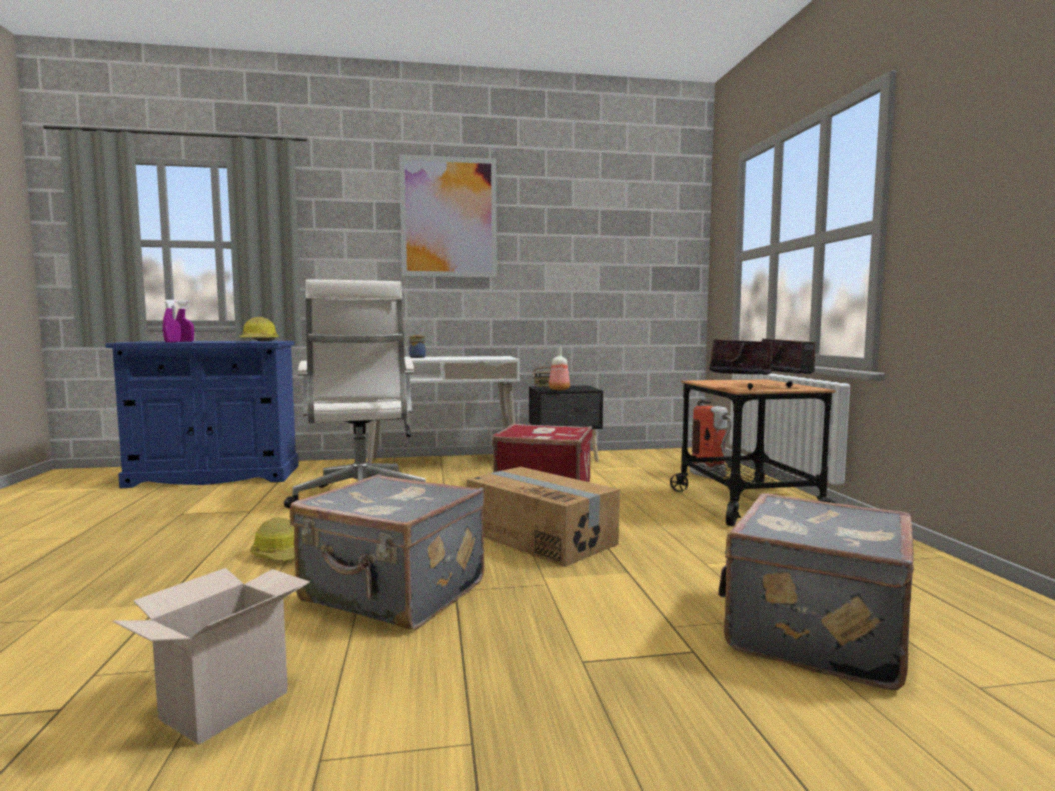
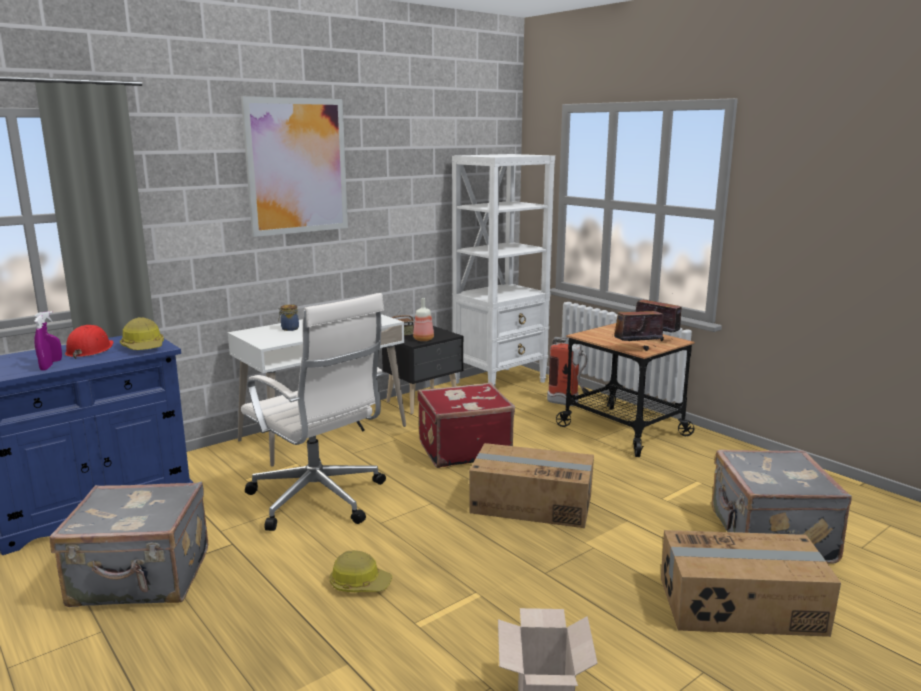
camera: 30 degrees left, 10 degrees up
(225, 341) = (89, 350): none -> red hard hat
(393, 593) = (508, 590): grey suitcase -> grey suitcase (141, 579)
(648, 692) = (741, 607): none -> cardboard box
(663, 456) = (500, 382): none -> white bookcase

